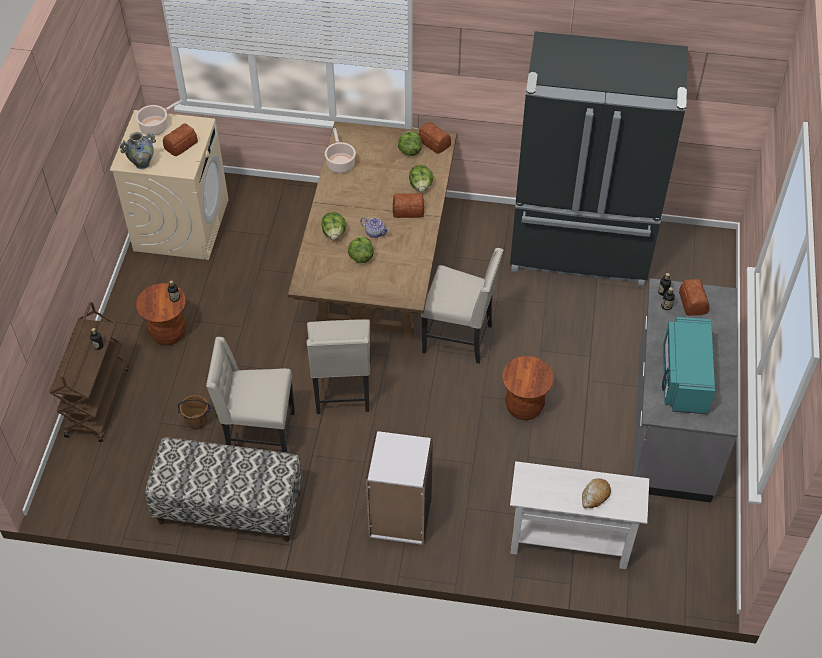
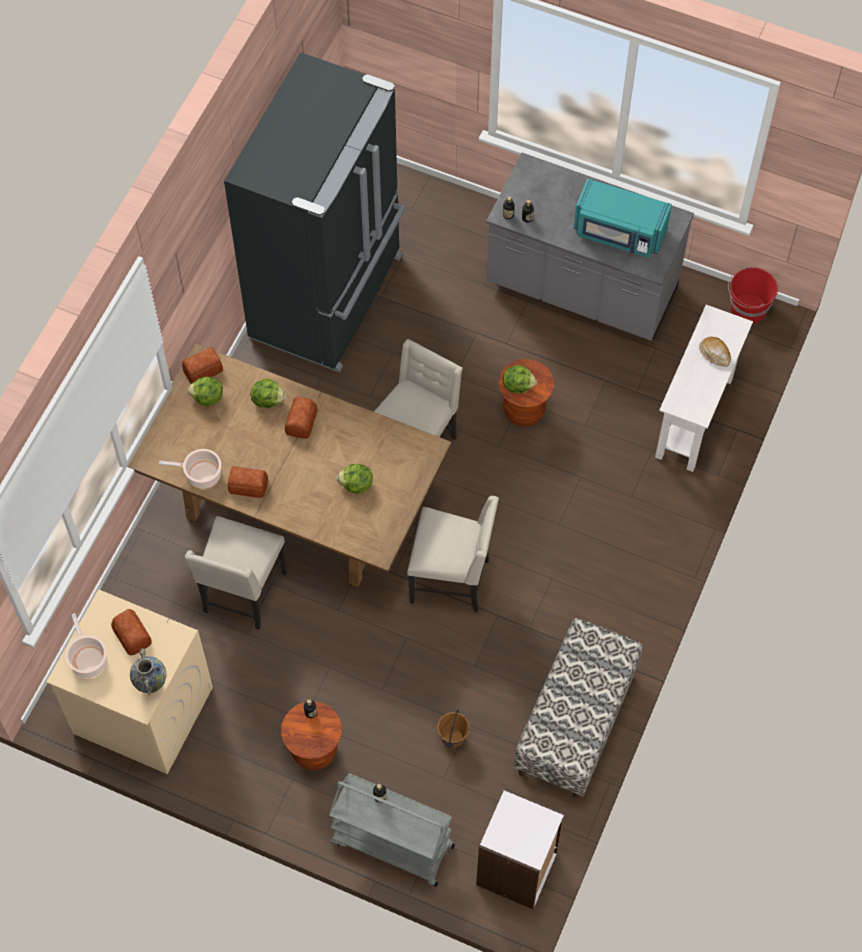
camera: 75 degrees left, 10 degrees up
(97, 400) = (391, 844): brown cart -> grey cart
(259, 435) = (489, 677): beige chair -> beige chair (243, 593)
(334, 233) = (311, 504): lettuce -> lettuce (518, 385)
(375, 232) = (324, 462): teapot -> none
(400, 518) = (628, 560): white bookcase -> white bookcase (517, 869)
(692, 303) = (529, 195): bread -> bread (249, 486)
(712, 568) = (747, 309): none -> red bucket

